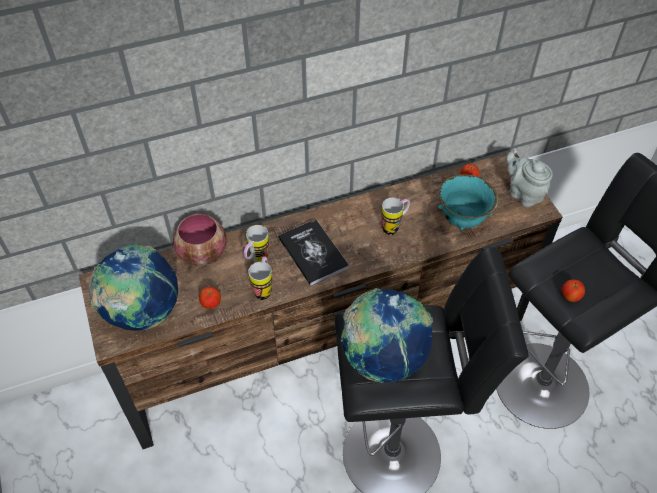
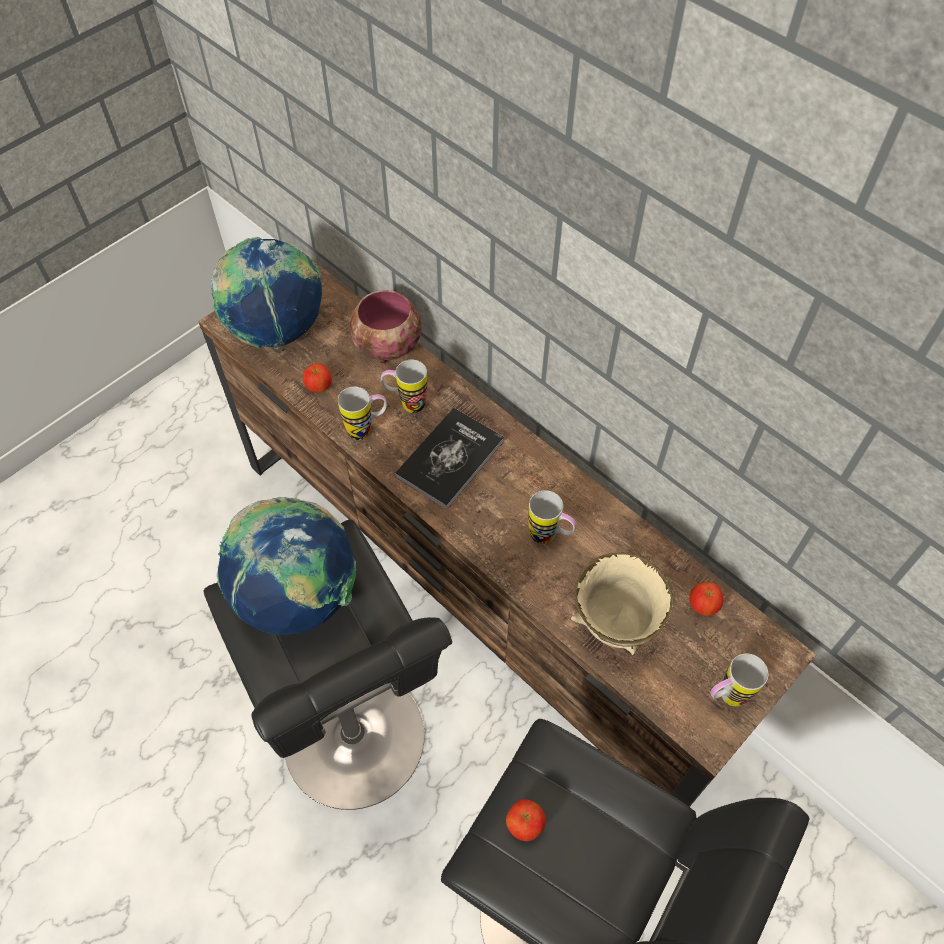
camera: 65 degrees right, 5 degrees up
(462, 220) = (614, 624): turquoise bowl -> beige bowl
(523, 194) = (725, 697): grey teapot -> mug

